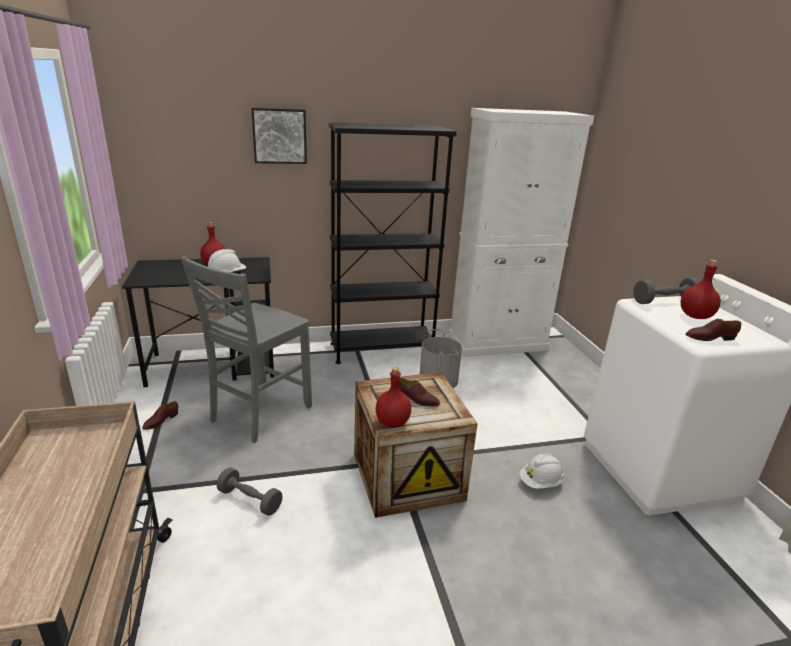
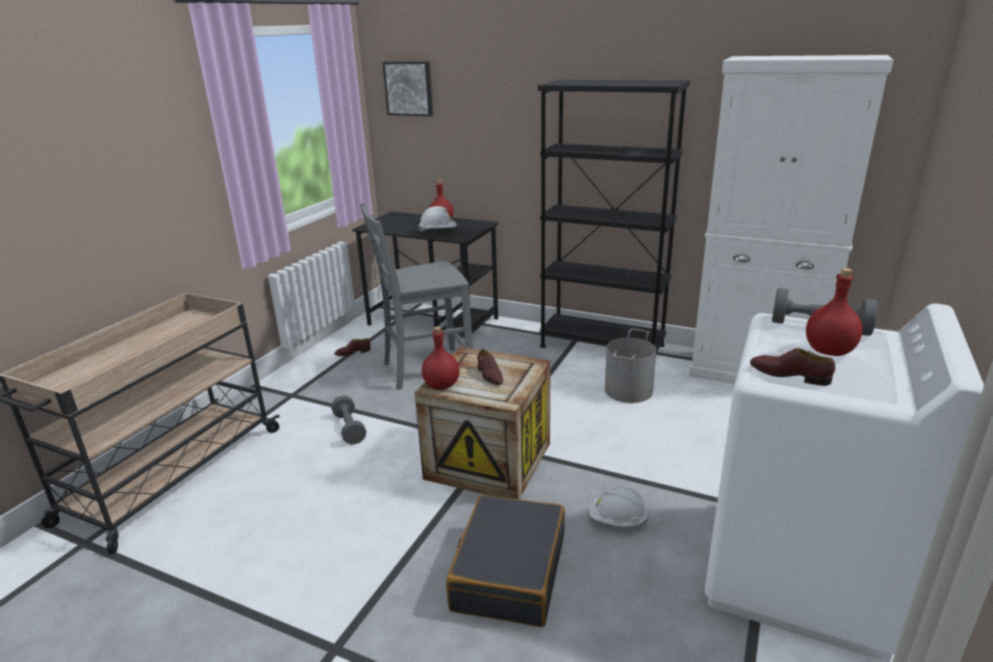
camera: 40 degrees right, 0 degrees up
(279, 136) = (512, 95): picture -> picture (409, 88)
(524, 561) = (508, 572): none -> black suitcase

